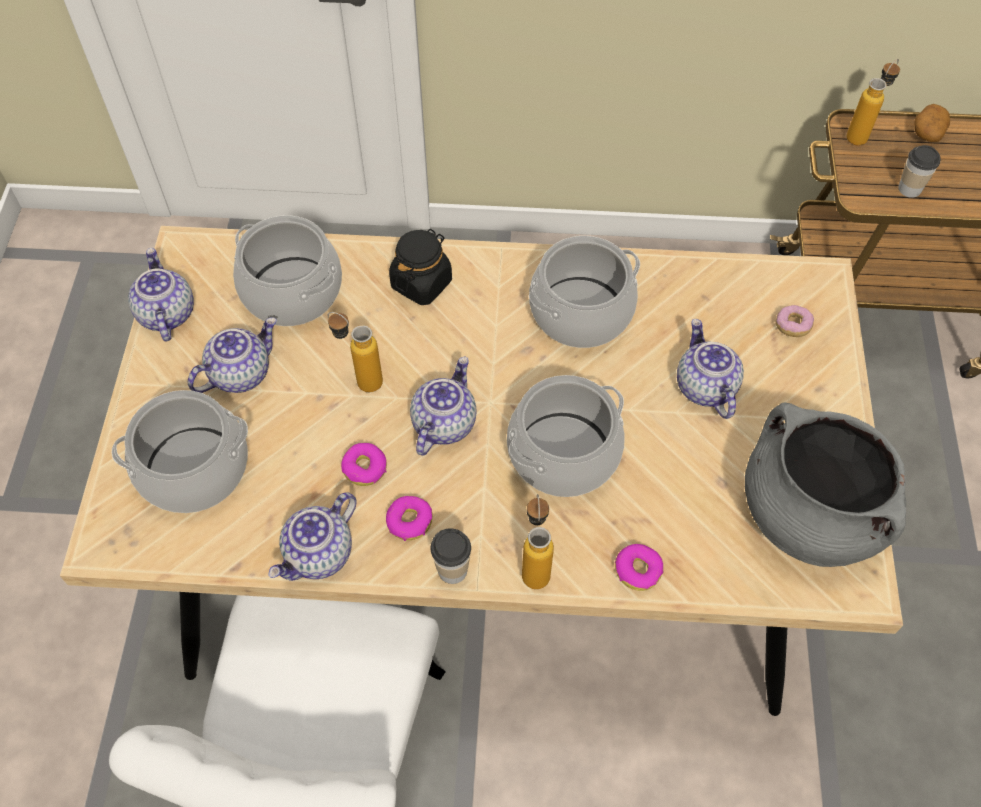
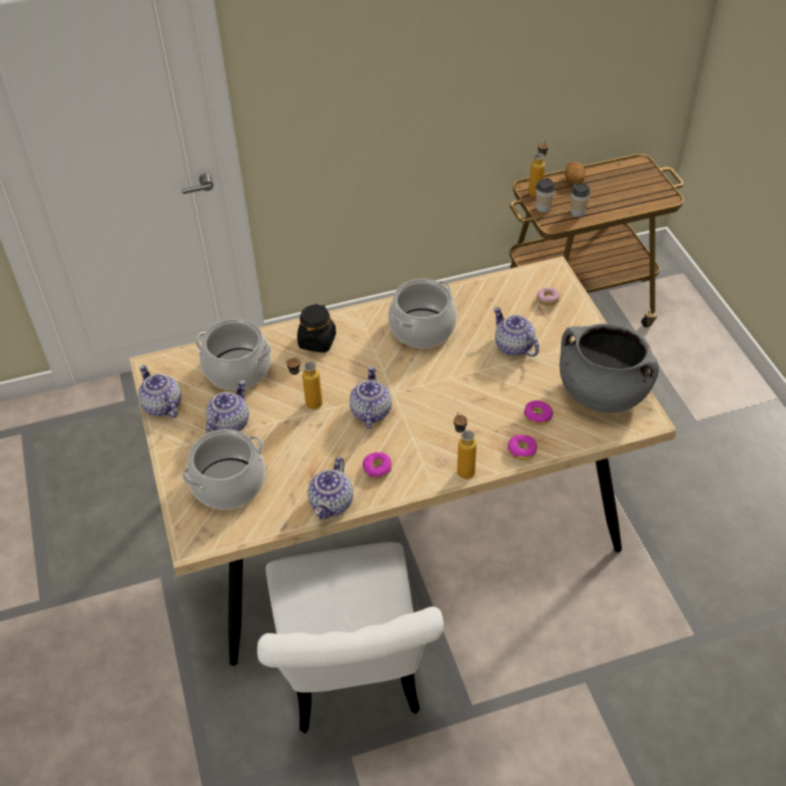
camera: 20 degrees left, 10 degrees down
(365, 468) = (335, 450): donut -> donut (537, 416)
(452, 570) = (415, 485): cup -> cup (543, 208)
(563, 453) = (449, 405): cooking pot -> none

